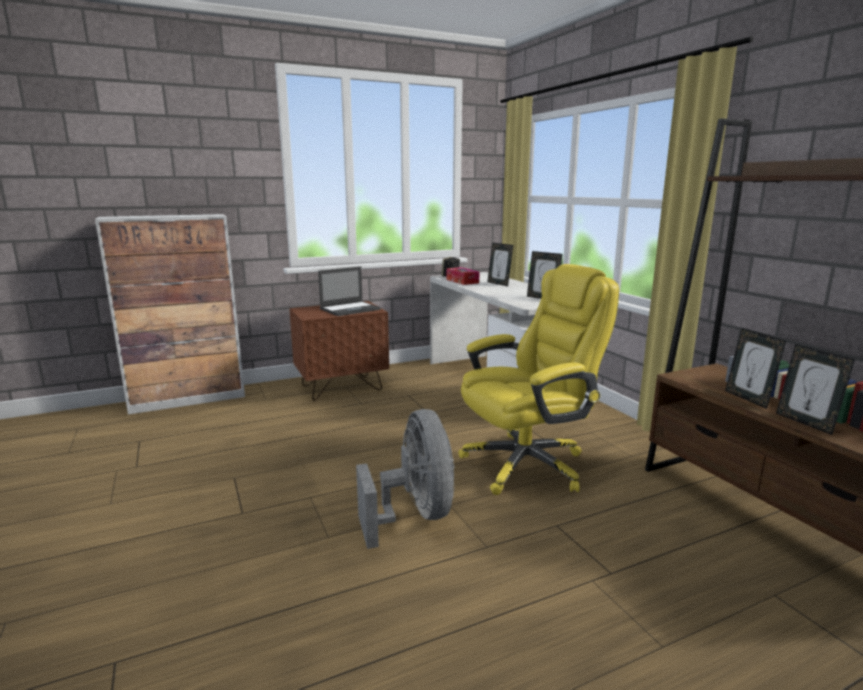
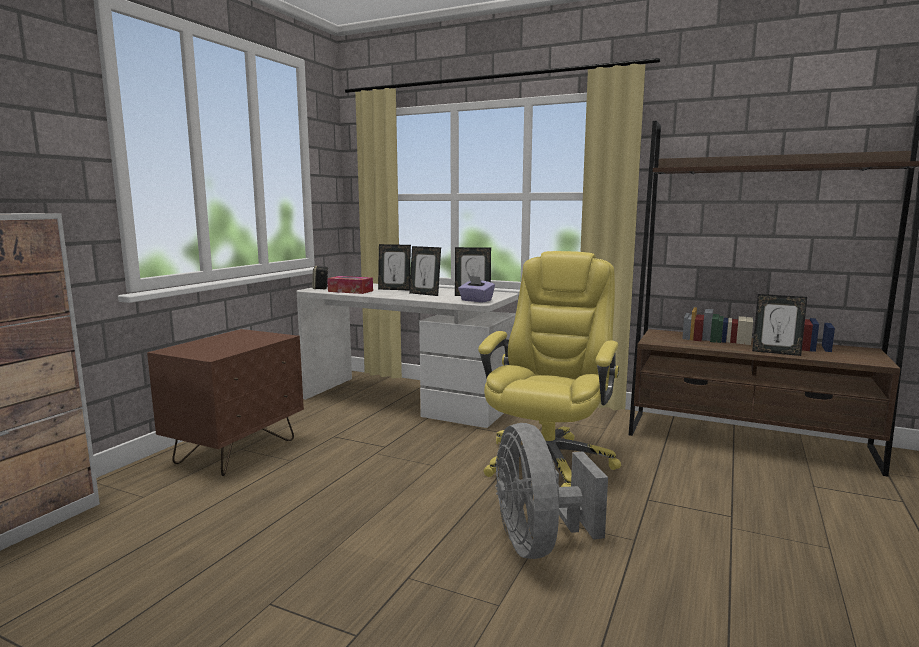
camera: 40 degrees left, 5 degrees down
(350, 309) = (244, 340): laptop -> none
(415, 515) = (539, 543): grey fan -> grey fan turned 135 degrees counterclockwise
(529, 303) = (476, 300): none -> purple tissue box
(748, 399) = (720, 346): picture frame -> picture frame (425, 294)

